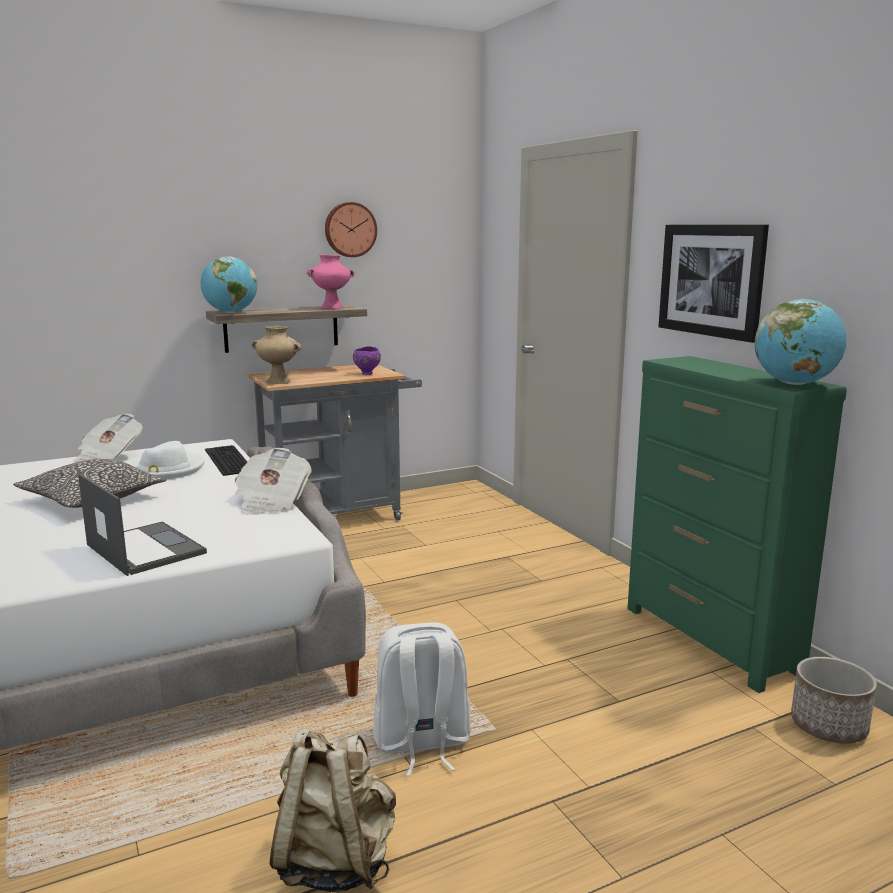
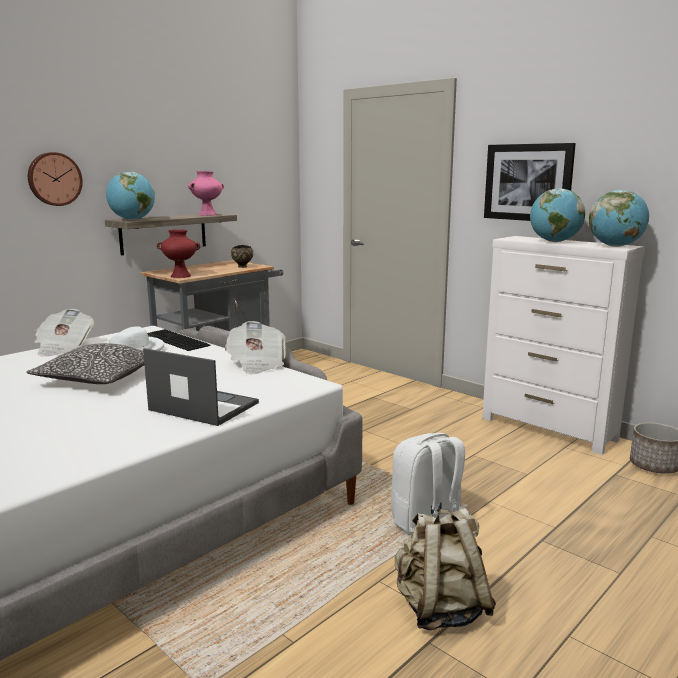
camera: 20 degrees left, 0 degrees up
(279, 381) = (181, 276): beige vase -> red vase
(350, 229) = (211, 151): wall clock -> wall clock (54, 179)
(367, 374) = (242, 267): purple bowl -> brown bowl
(710, 641) = (548, 429): green dresser -> white dresser
(720, 370) = (554, 242): none -> globe

